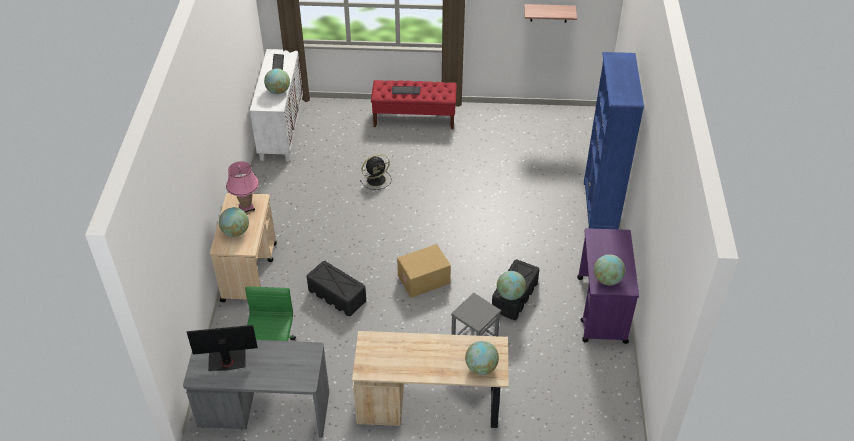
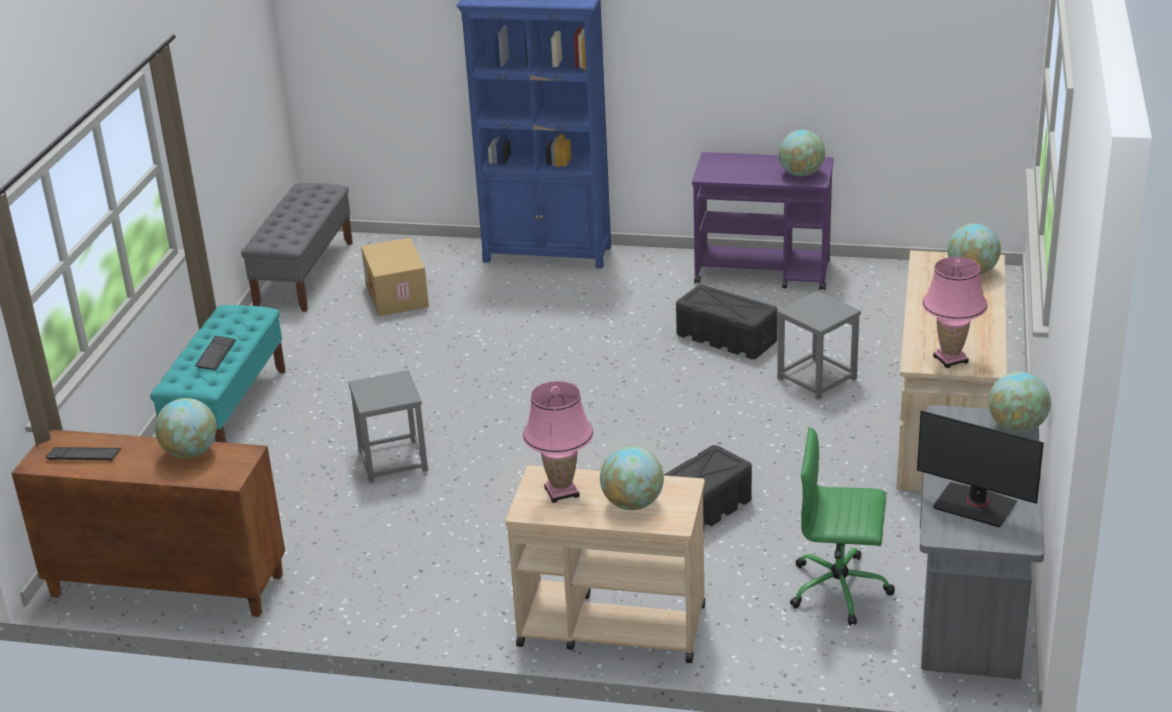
camera: 80 degrees left, 15 degrees down
(227, 360) = (975, 505): monitor -> monitor turned 60 degrees counterclockwise
(281, 129) = (165, 586): white cabinet -> brown cabinet
(372, 353) = (950, 359): none -> pink table lamp
(377, 179) = (392, 461): black fan -> grey stool
(414, 118) = (228, 412): red bench -> turquoise bench
(423, 280) = (675, 419): cardboard box -> cardboard box (398, 296)
(510, 294) = (754, 310): globe -> globe (1016, 427)
(549, 13) = (234, 95): shelf -> none
(553, 116) = (304, 274): none -> grey bench

